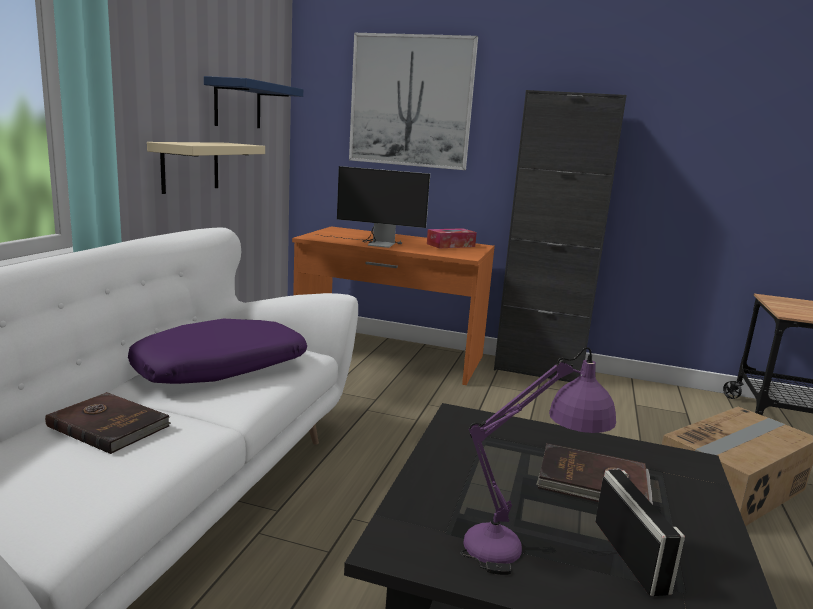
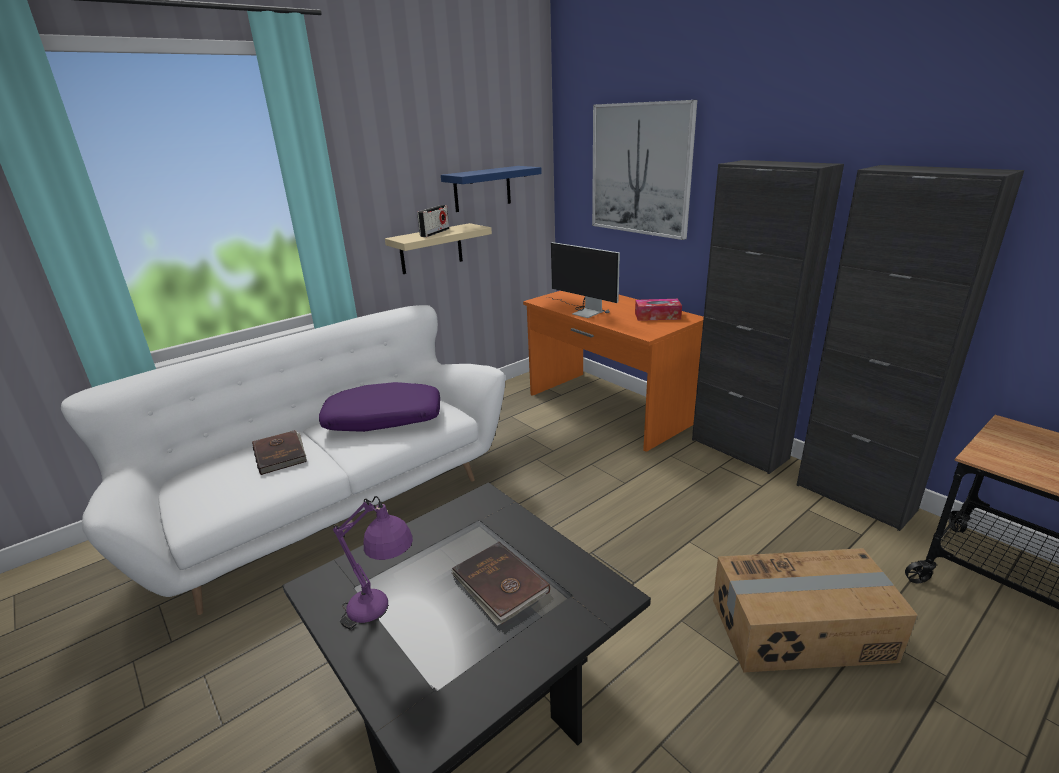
camera: 35 degrees right, 10 degrees up
(630, 555) = (439, 650): radio -> radio (435, 233)
(653, 390) = (854, 497): none -> black cabinet

